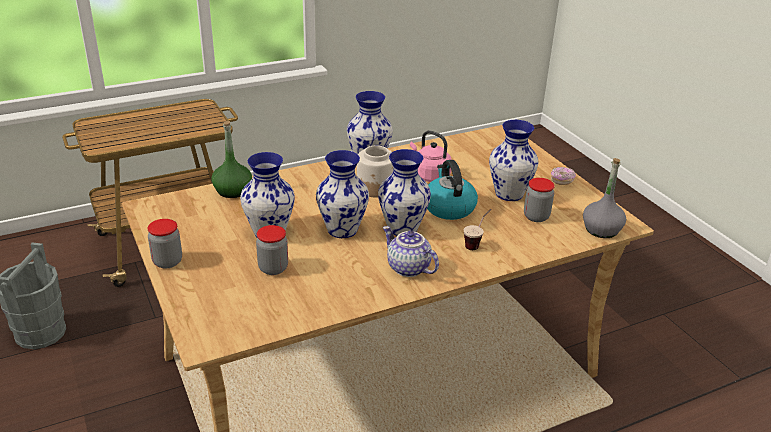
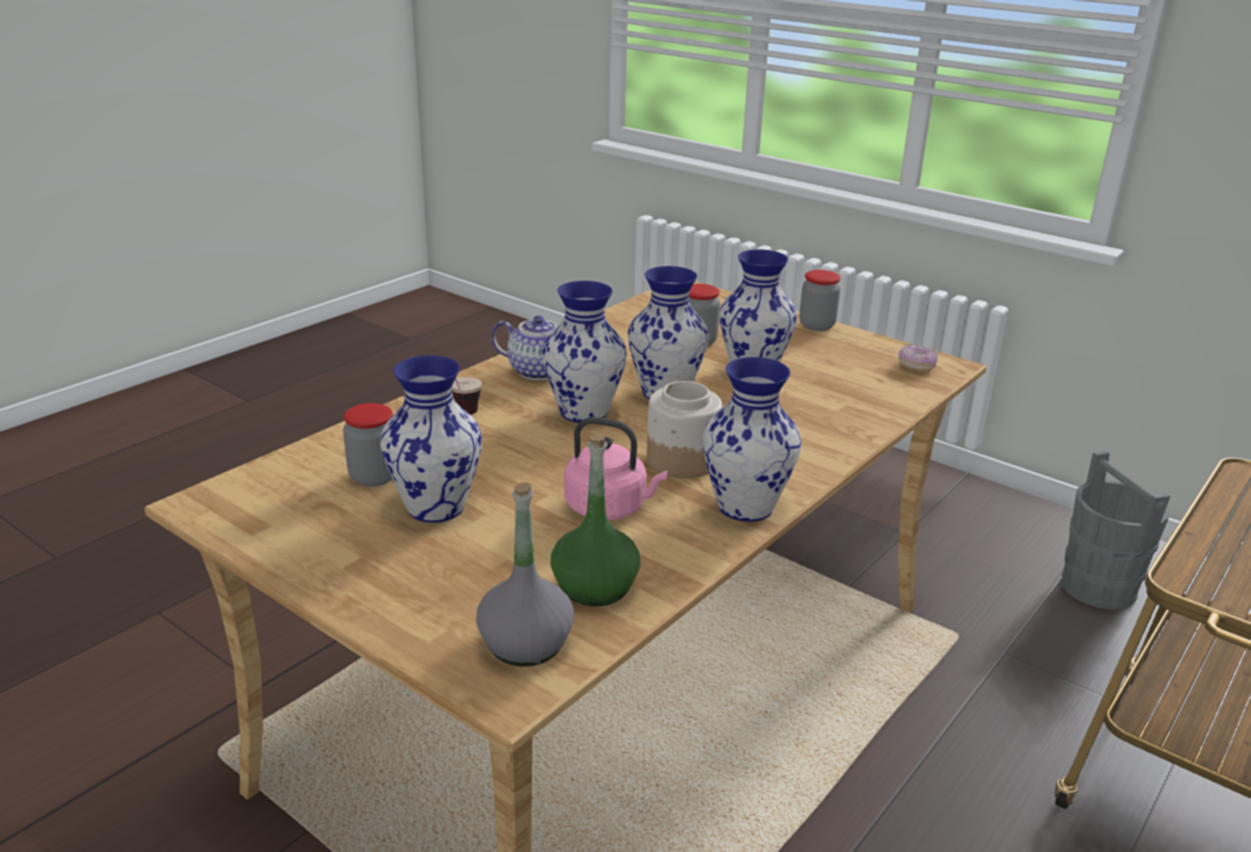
camera: 155 degrees right, 5 degrees down
(232, 191) = (881, 406): green bottle -> green bottle (594, 586)
(448, 207) = (534, 457): kettle -> none
(561, 180) = (327, 567): donut -> donut (916, 366)
(601, 229) = (250, 481): grey bottle -> grey bottle (525, 644)

